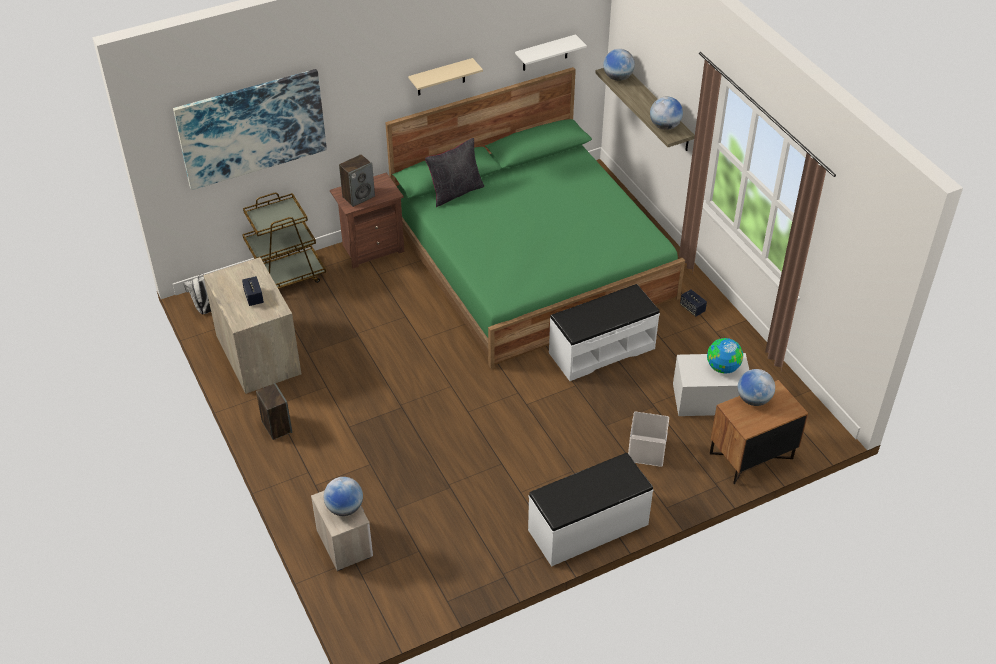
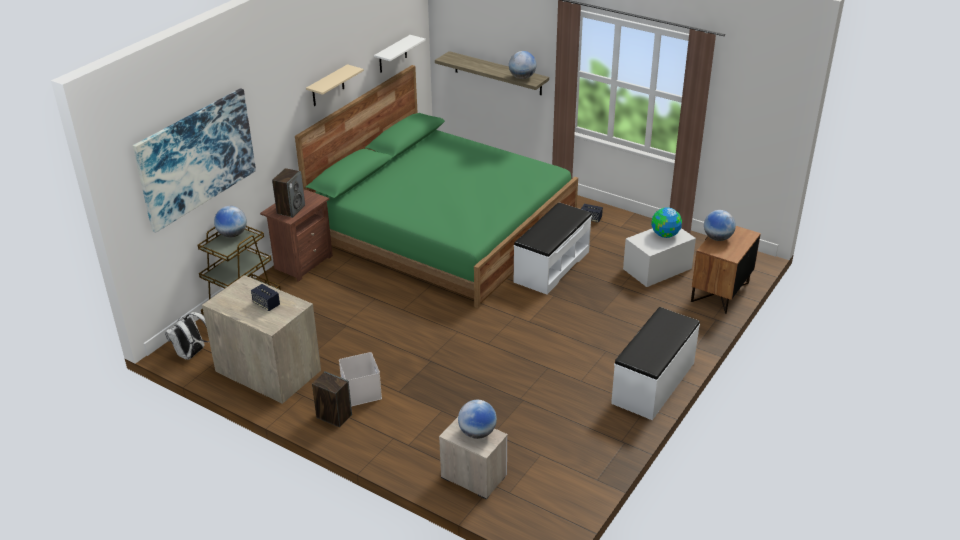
camera: 30 degrees left, 10 degrees down
(455, 192) = (366, 185): black pillow -> none
(618, 77) = (456, 60): globe -> globe (232, 234)
(646, 449) = (645, 316): white storage box -> white storage box (360, 391)

